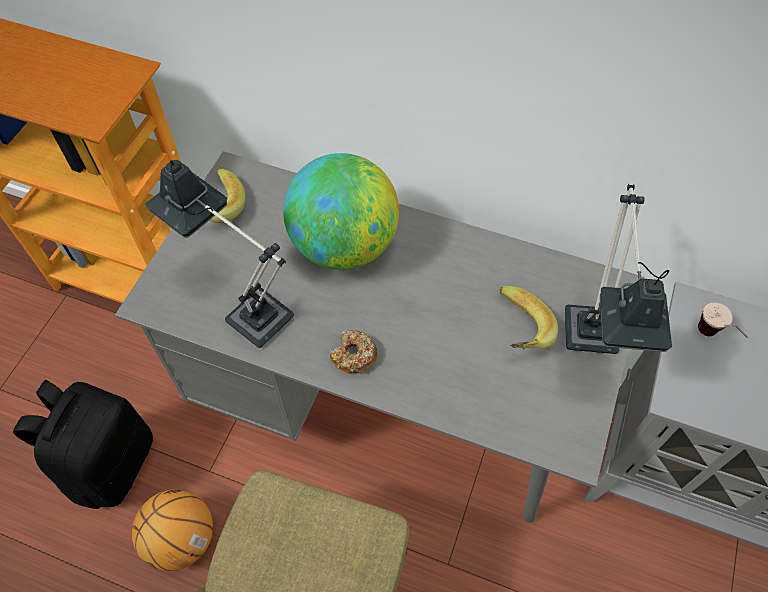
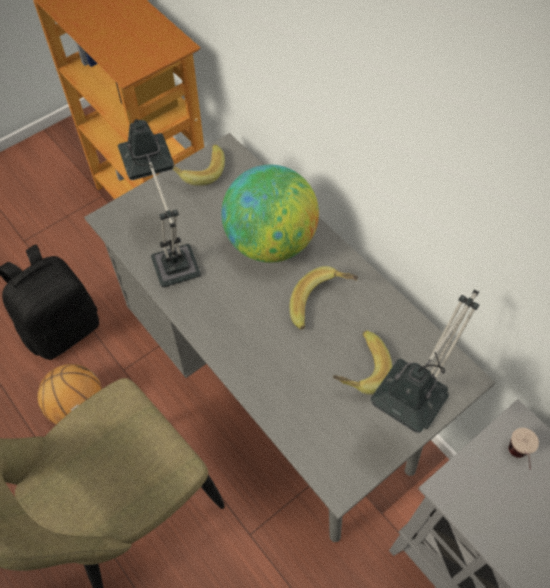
camera: 30 degrees right, 0 degrees up
(354, 356) = (223, 326): donut -> none
(439, 284) = (322, 305): none -> banana

